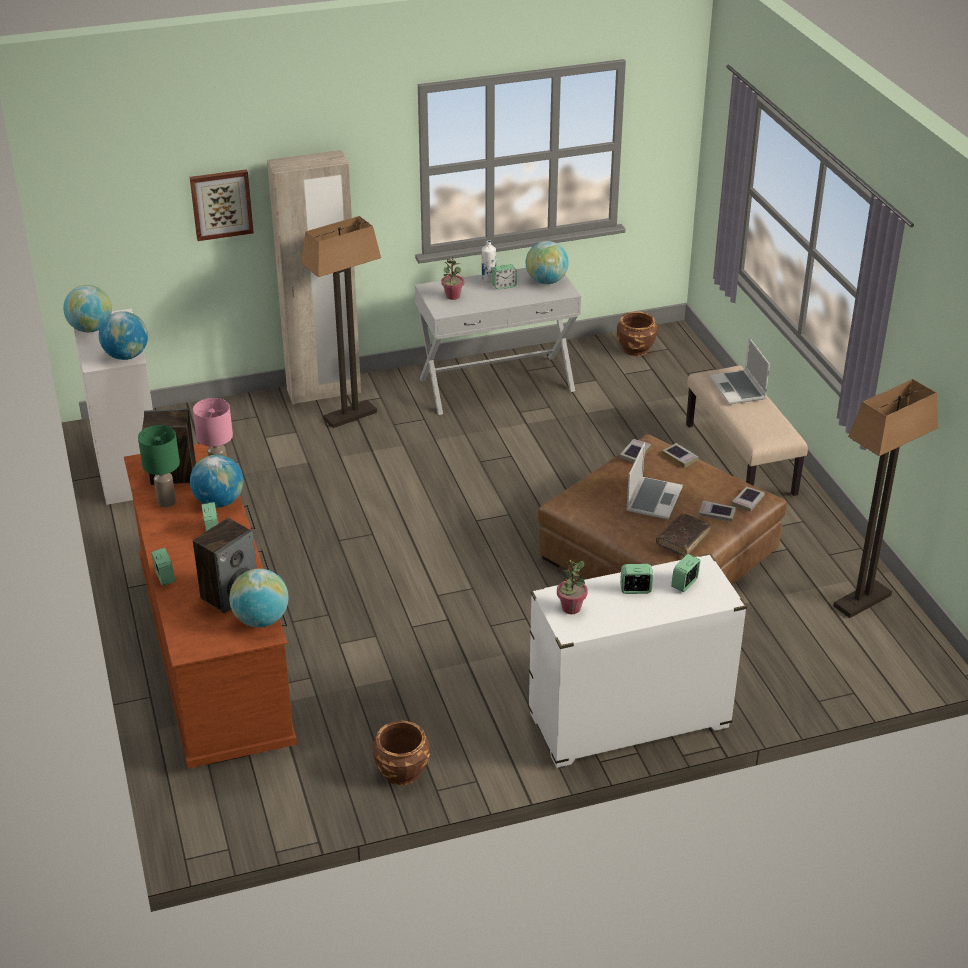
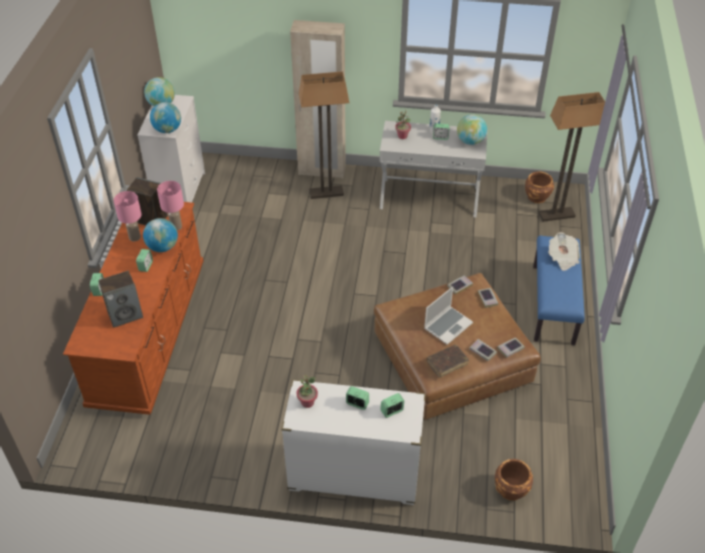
camera: 25 degrees right, 10 degrees up
(166, 502) = (134, 237): green table lamp -> pink table lamp
(221, 204) = (264, 41): picture -> none
(261, 620) = (130, 340): globe -> none
(402, 771) = (200, 455): brown planter -> brown planter (511, 489)
(738, 389) = (562, 258): laptop -> newspaper
(741, 459) = (553, 304): beige bench -> blue bench
(862, 601) = (566, 443): floor lamp -> floor lamp (556, 215)

